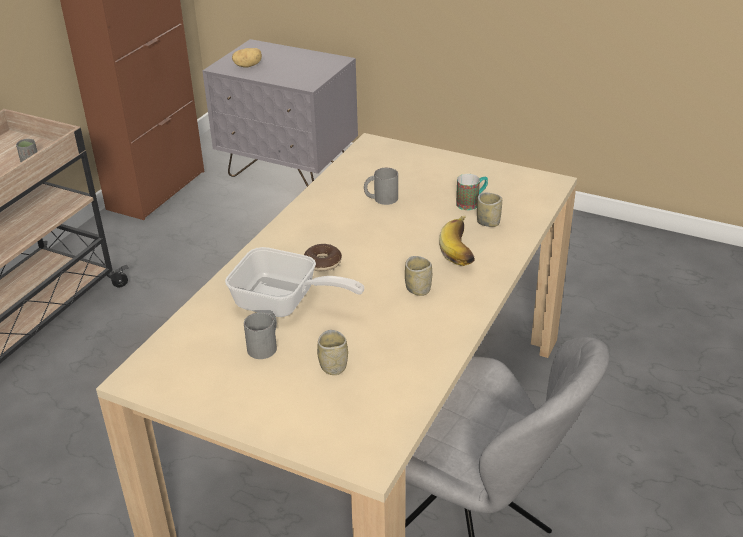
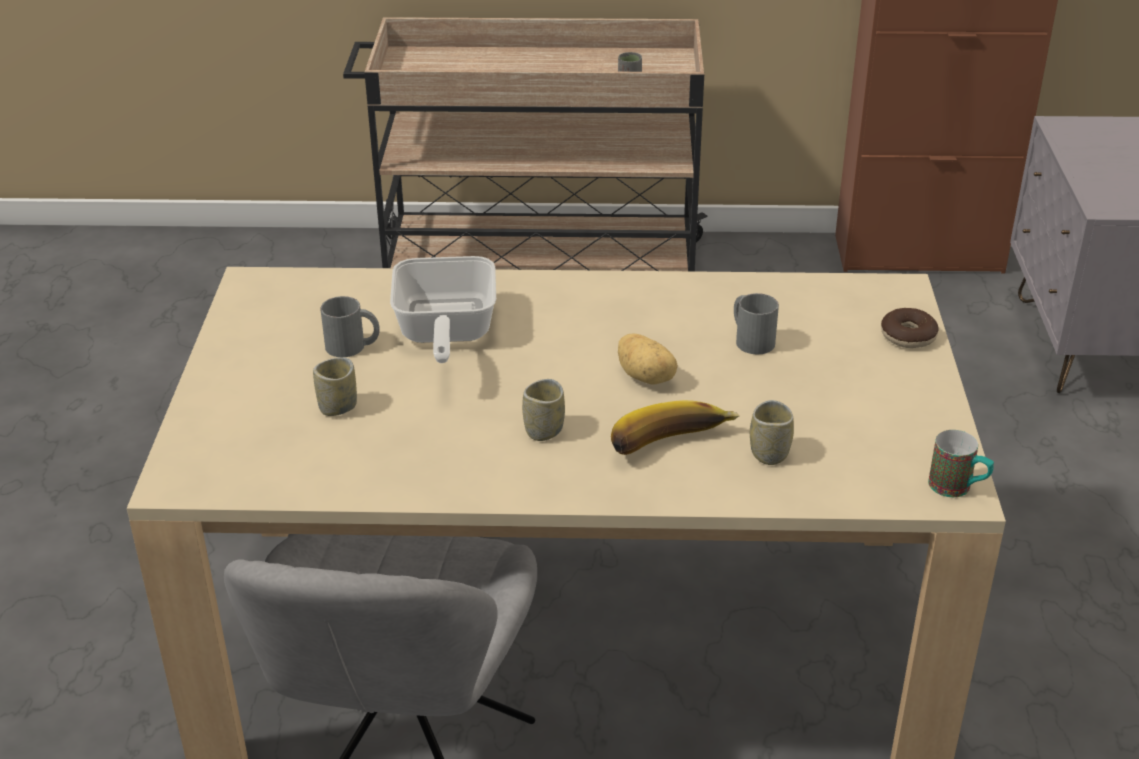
camera: 65 degrees right, 0 degrees up
(248, 66) = (1095, 143): potato -> potato (646, 377)
(323, 263) = (551, 337): donut -> donut (908, 336)
(471, 203) = (812, 424): mug -> mug (958, 488)

